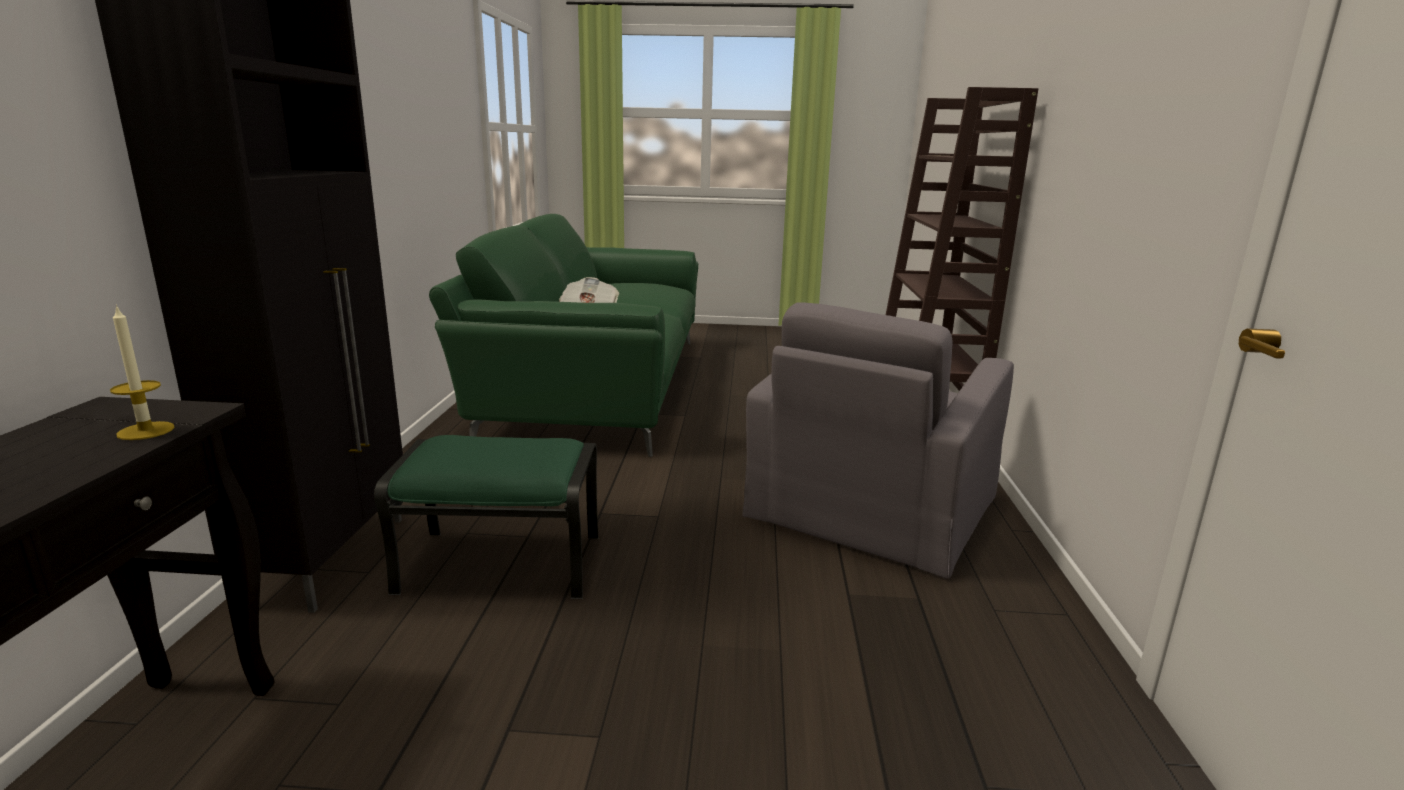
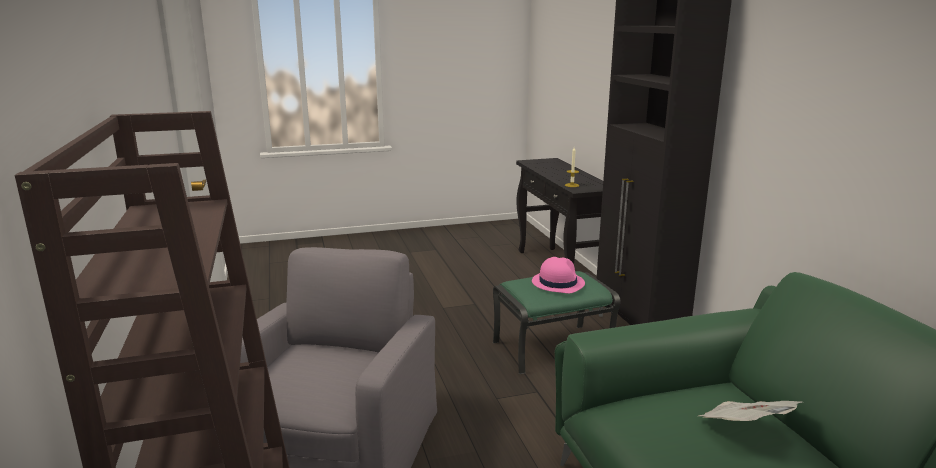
camera: 160 degrees right, 0 degrees up
(490, 448) = (557, 282): none -> pink hat

